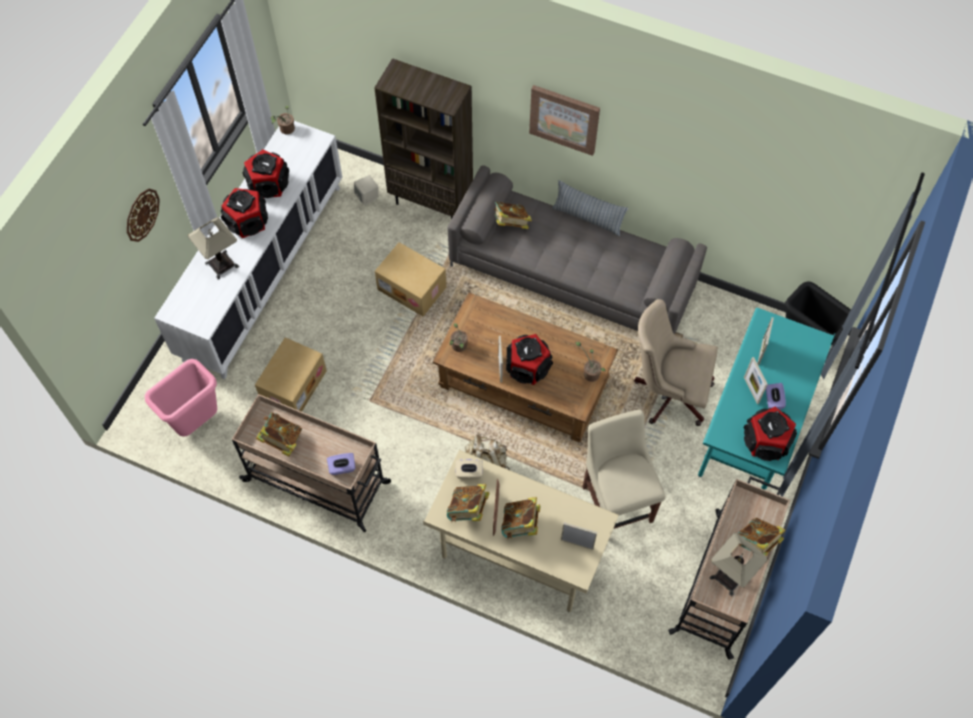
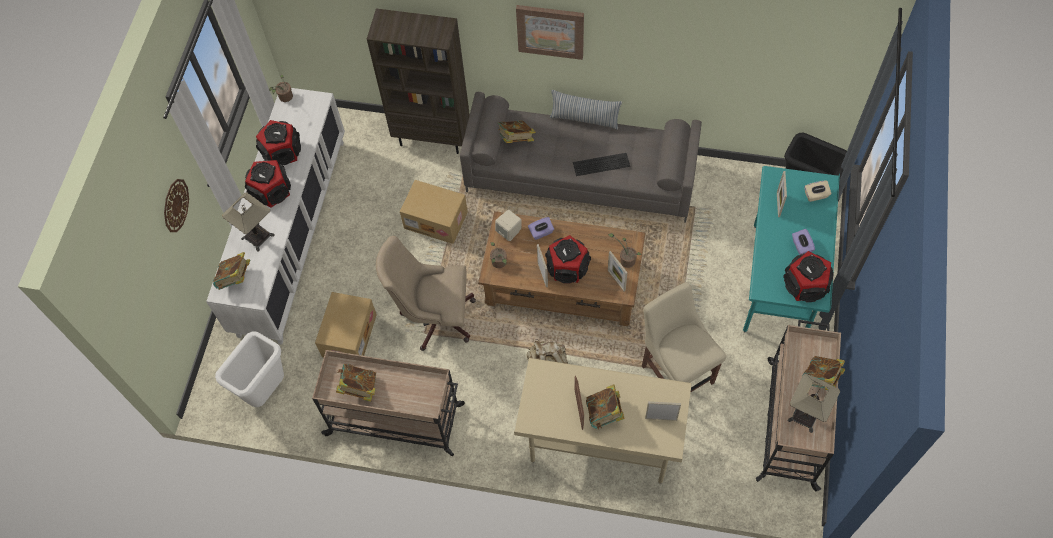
camera: 10 degrees left, 0 degrees up
(196, 422) = (265, 391): pink trash can -> white trash can
(342, 468) = (423, 400): purple tissue box -> purple tissue box (541, 232)
(367, 197) = (371, 145): beige speaker -> beige speaker (509, 231)
(468, 509) = (552, 411): book -> book (235, 279)
(469, 473) = (544, 377): beige tissue box -> beige tissue box (816, 195)
(592, 267) = (601, 163): none -> keyboard
(668, 391) = (695, 261): beige office chair -> beige office chair (434, 316)
(751, 390) = (779, 242): picture frame -> picture frame (616, 280)

